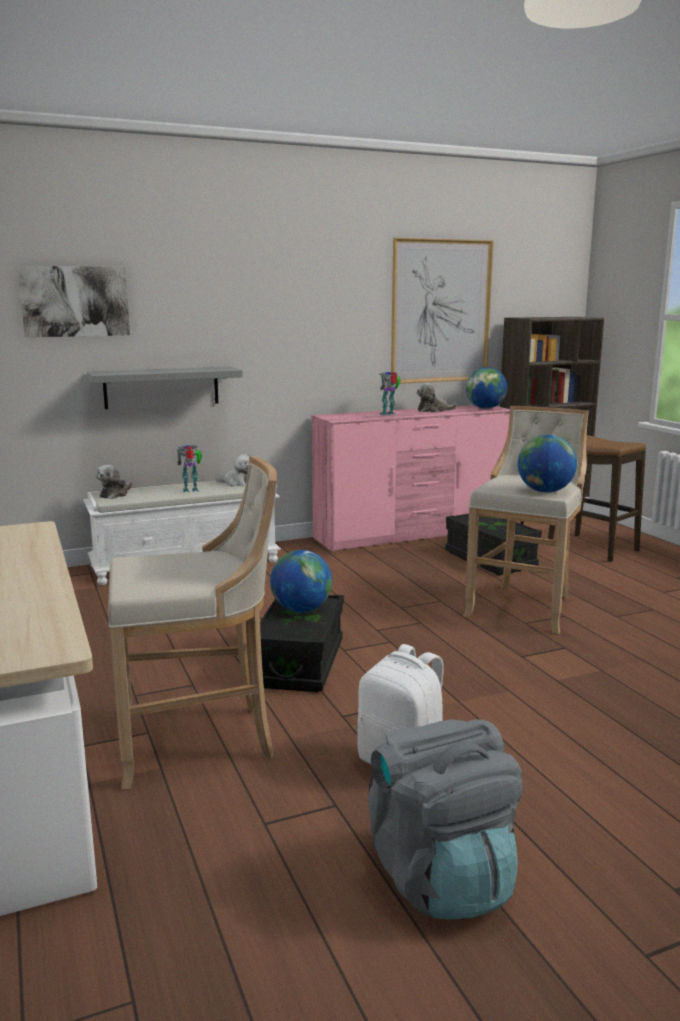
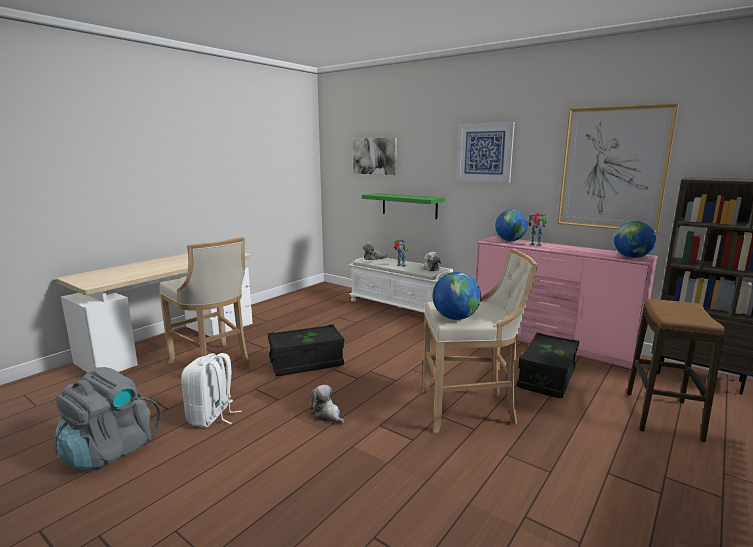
camera: 60 degrees right, 0 degrees up
(161, 387) = (409, 205): grey shelf -> green shelf
(288, 293) = (485, 152): none -> picture
(301, 610) = (315, 335): globe -> globe (510, 241)
(433, 410) = (580, 250): plush toy -> plush toy (327, 415)

